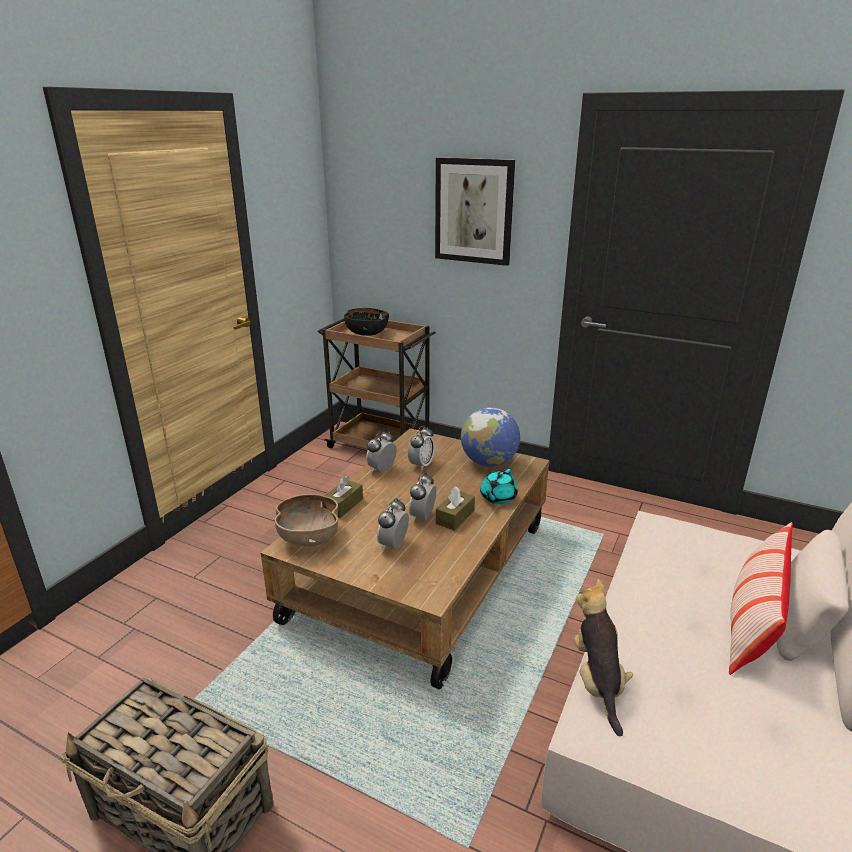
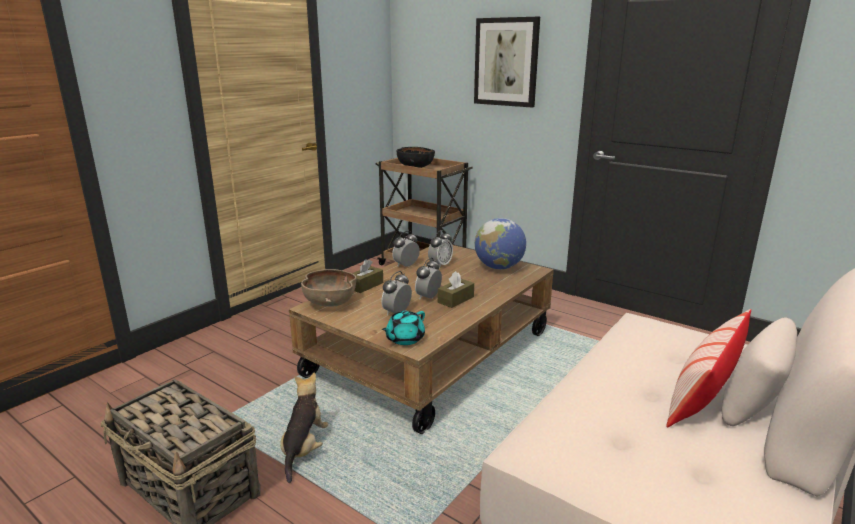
camera: 10 degrees right, 5 degrees down
(497, 498) = (497, 290): turquoise teapot -> turquoise teapot (404, 339)
(597, 681) = (541, 419): plush toy -> plush toy (304, 449)

